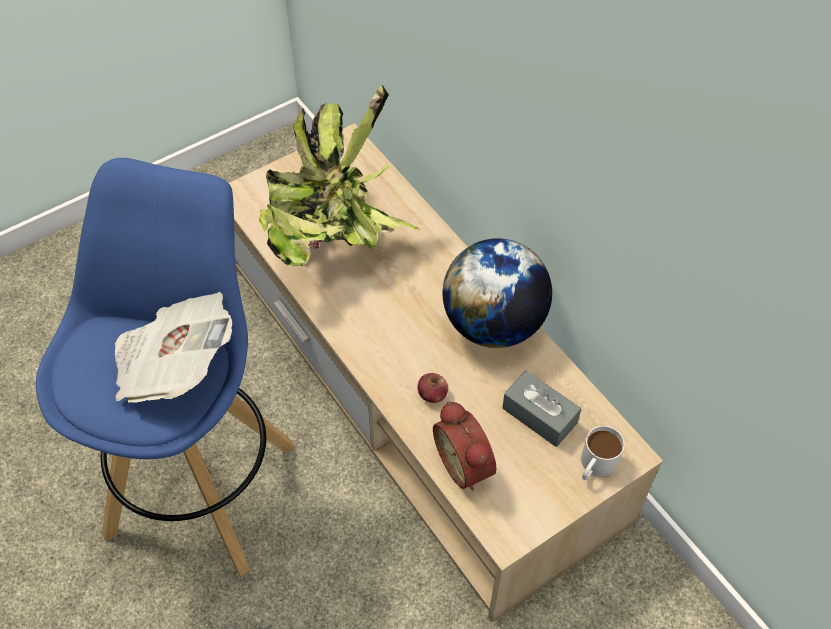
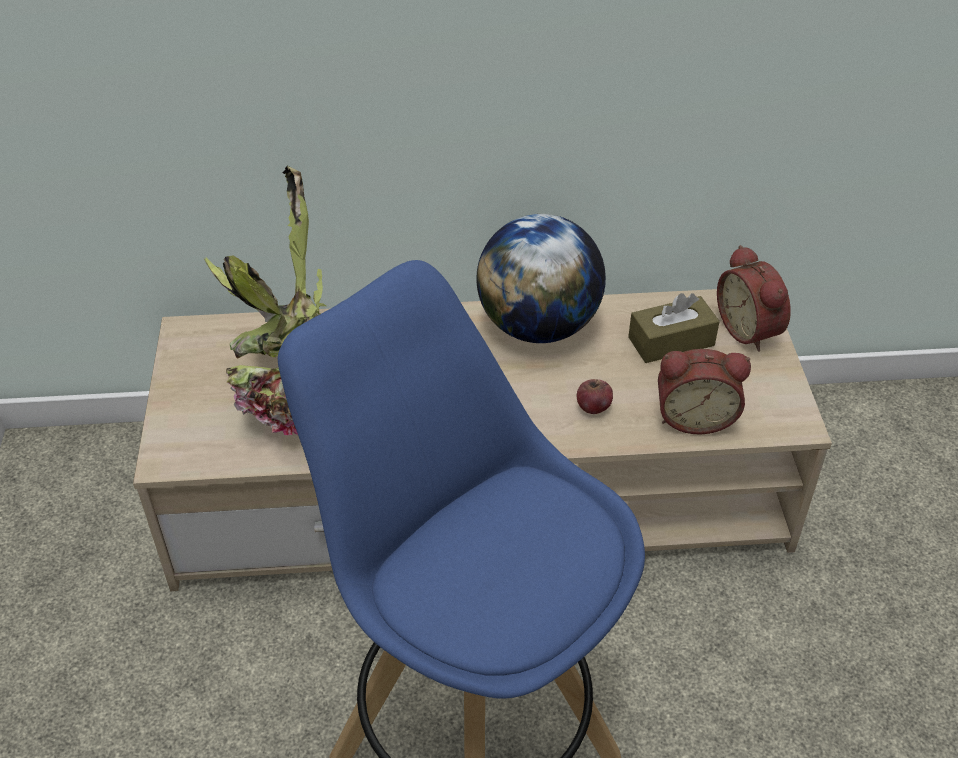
camera: 60 degrees left, 10 degrees down
(174, 365) = (517, 519): newspaper -> none
(539, 415) = (671, 341): grey tissue box -> brown tissue box
(595, 465) = (750, 329): white mug -> alarm clock

